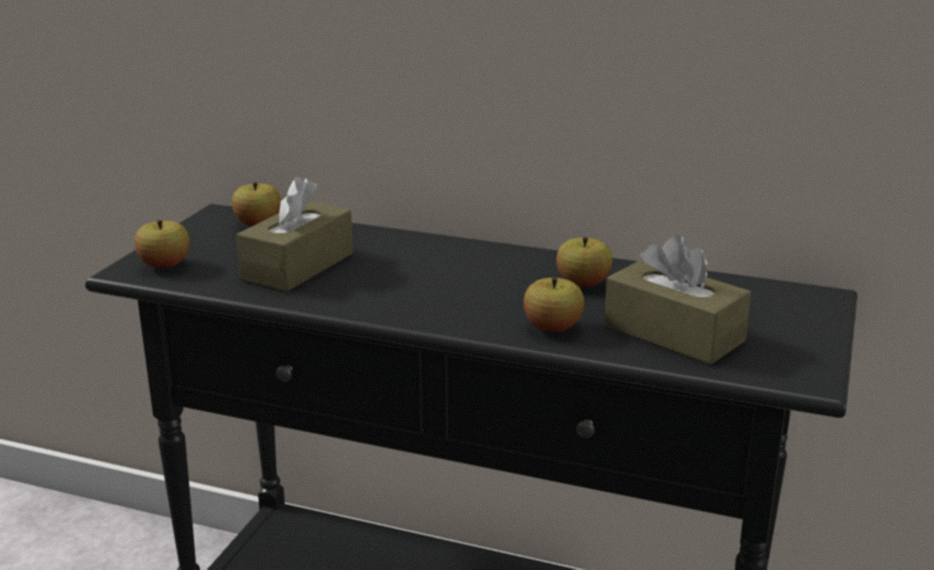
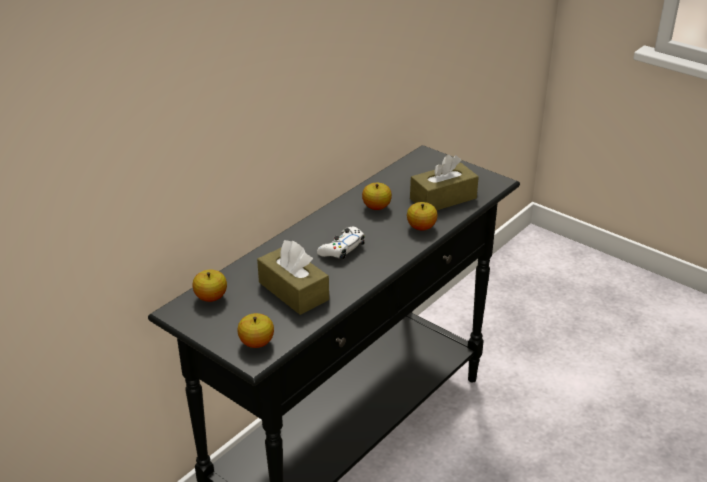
camera: 70 degrees left, 10 degrees up
(433, 279) = (342, 248): none -> white game controller

